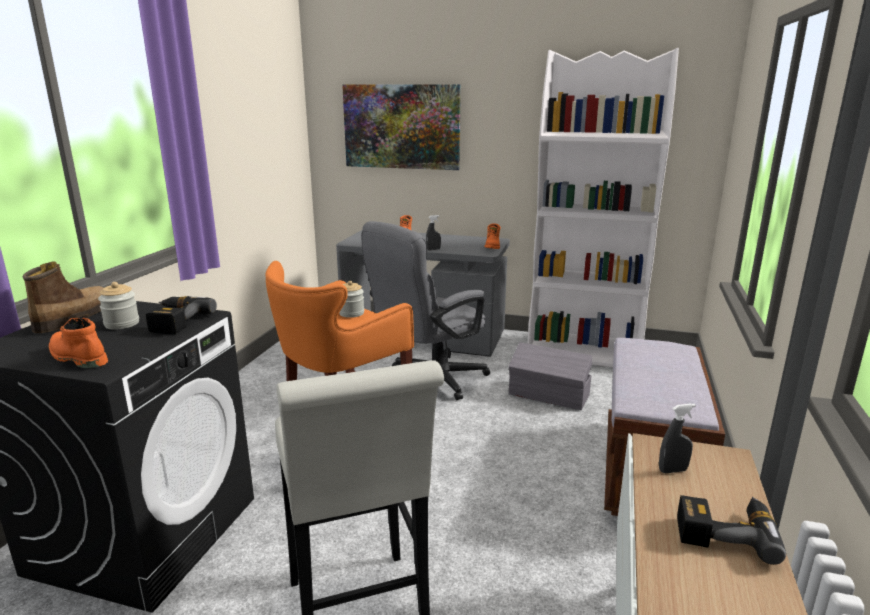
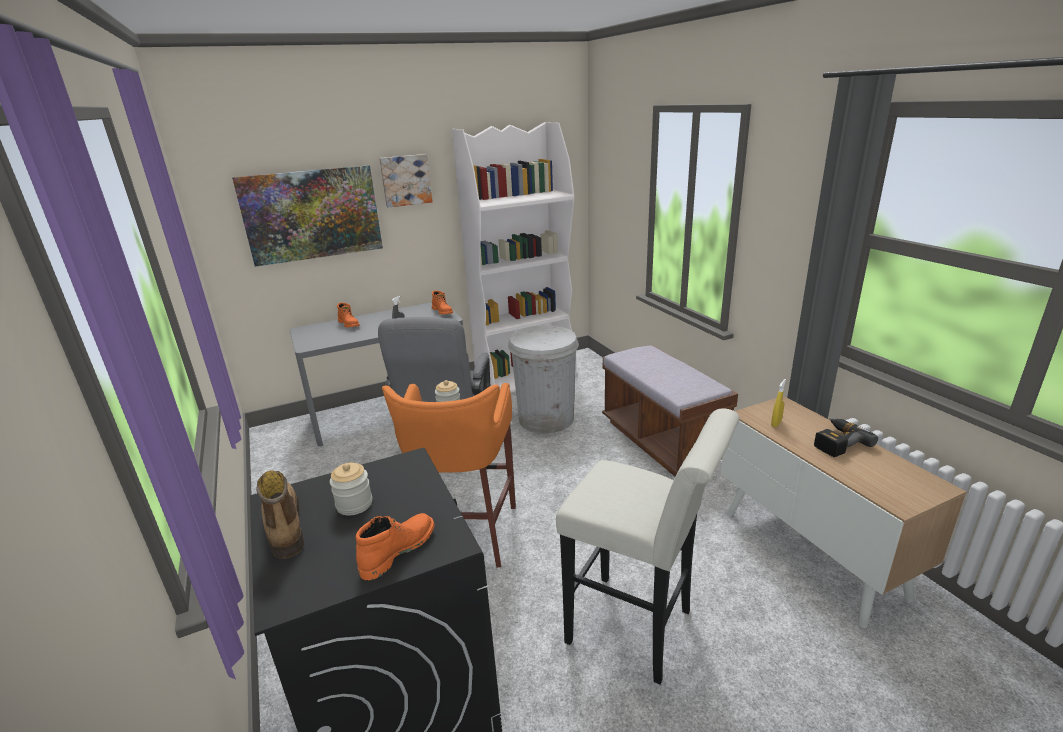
camera: 40 degrees left, 5 degrees up
(77, 357) = (397, 550): orange boot -> orange boot turned 135 degrees clockwise
(174, 321) = (399, 478): power drill -> none
(495, 103) = (405, 180): none -> picture
(549, 395) = (546, 418): grey storage box -> white trash can
(673, 470) = (776, 423): grey spray bottle -> yellow spray bottle

